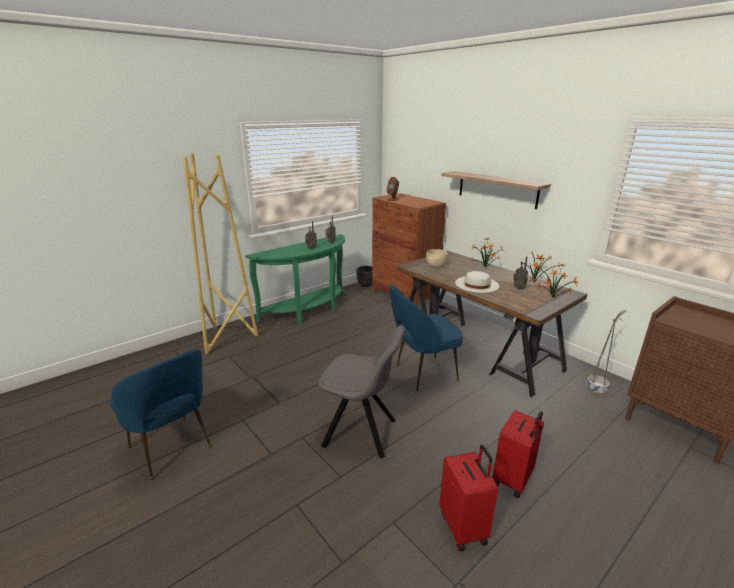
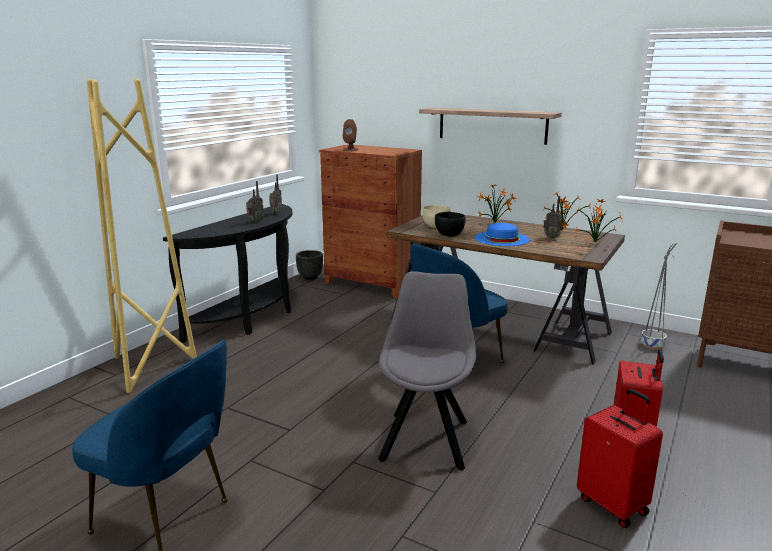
camera: 20 degrees left, 5 degrees down
(309, 312) = (251, 318): green console table -> black console table
(360, 432) = (426, 440): grey chair -> grey chair turned 75 degrees counterclockwise
(439, 275) = (449, 235): none -> black bowl
(477, 284) = (501, 238): white hat -> blue hat

